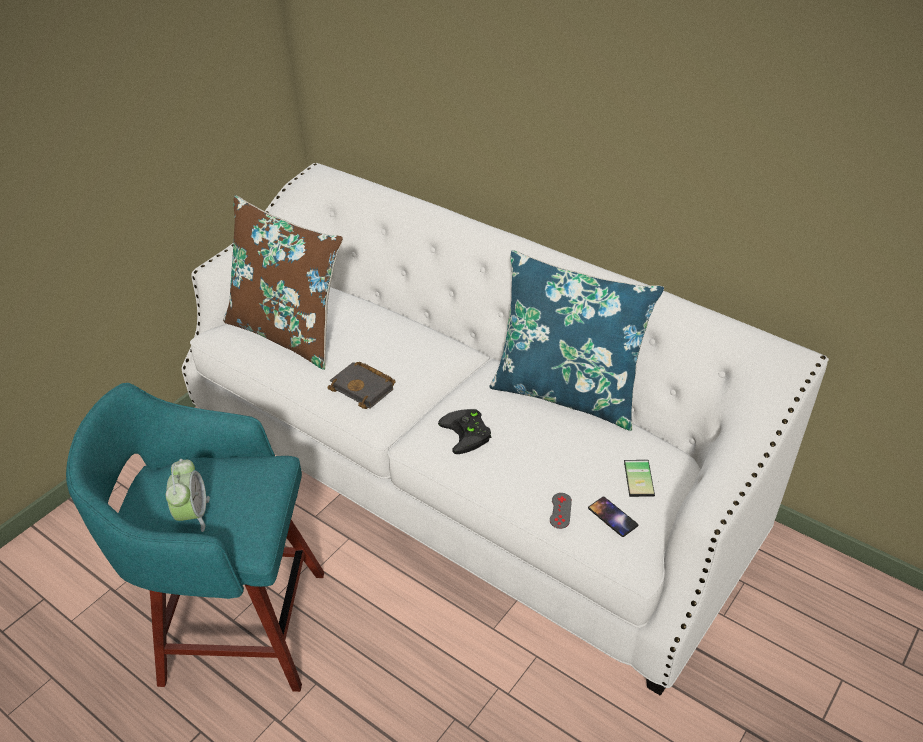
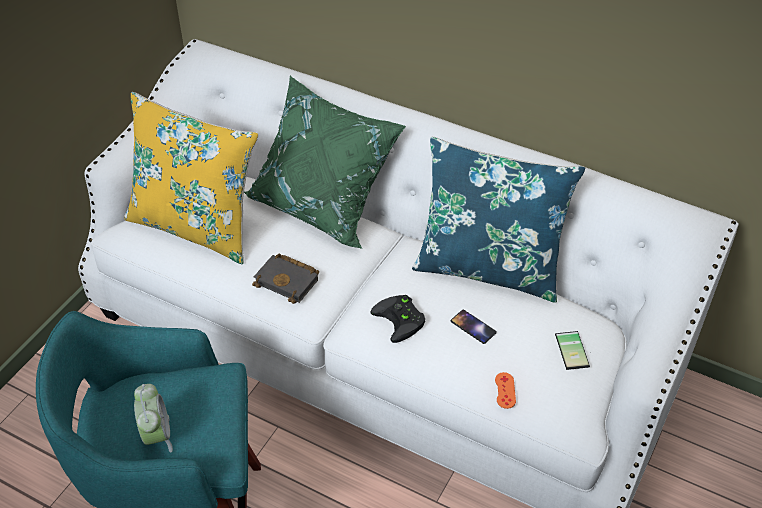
camera: 10 degrees left, 5 degrees up
(289, 332) = (196, 226): brown pillow -> yellow pillow
(415, 322) = (323, 205): none -> green pillow
(560, 510) = (505, 390): grey game controller -> orange game controller
(612, 517) = (554, 392): phone -> phone (473, 327)

